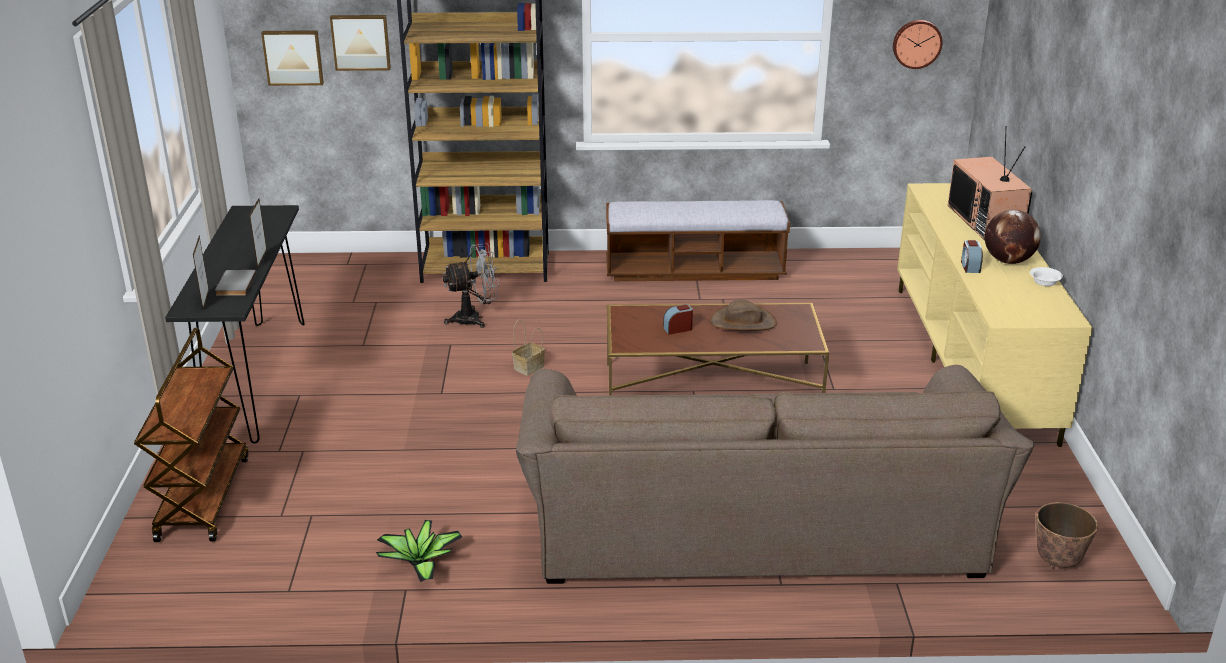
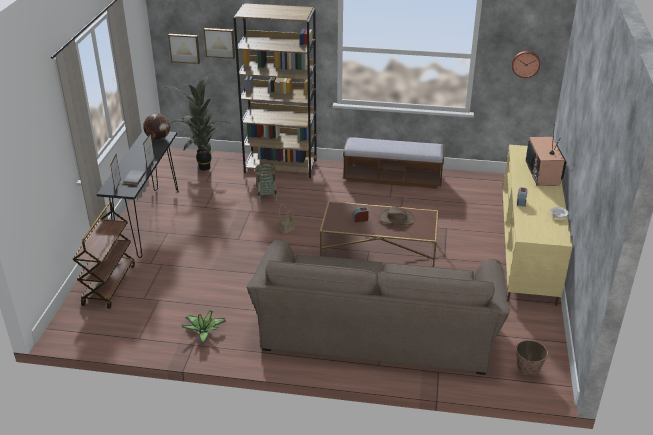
camera: 10 degrees right, 5 degrees up
(338, 281) = (202, 167): none -> potted plant
(474, 318) = (266, 197): grey fan -> basket
(1008, 261) = (544, 200): globe -> globe (158, 138)

